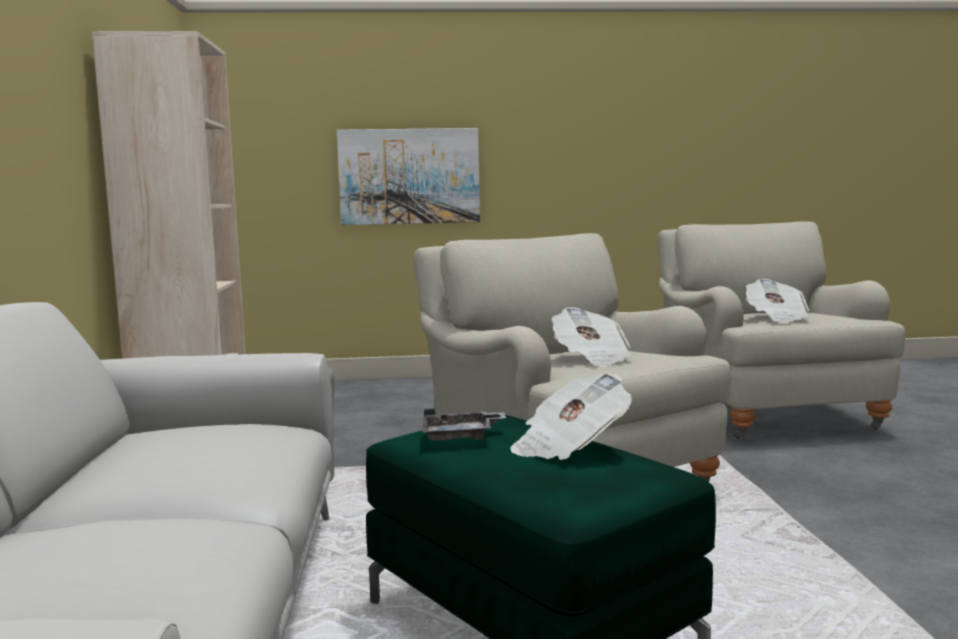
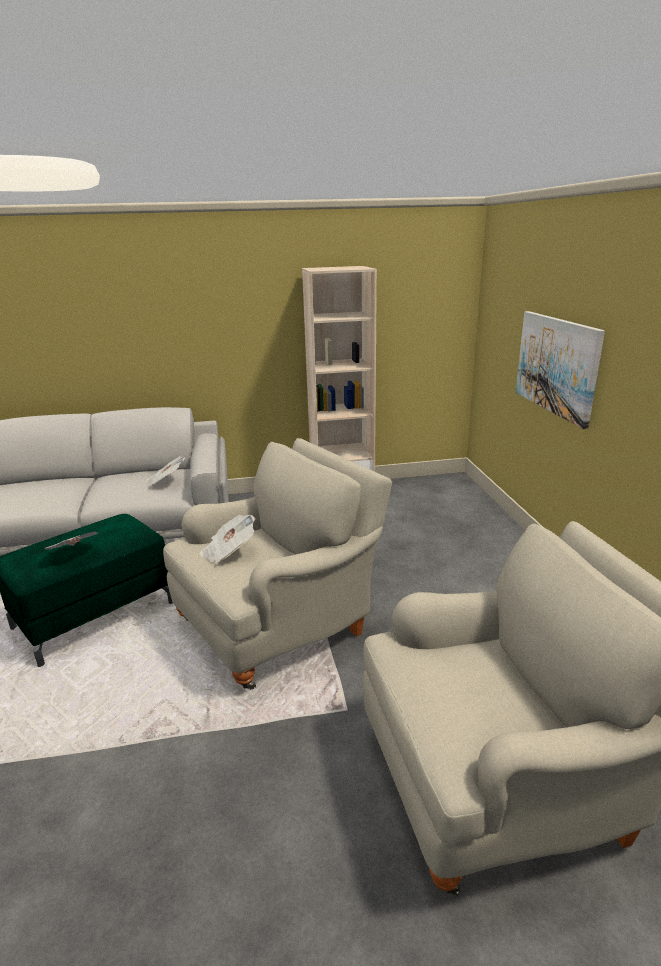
camera: 85 degrees right, 15 degrees up
(460, 436) = (107, 528): grey tray -> none
(776, 318) = (431, 669): newspaper -> newspaper (165, 481)

